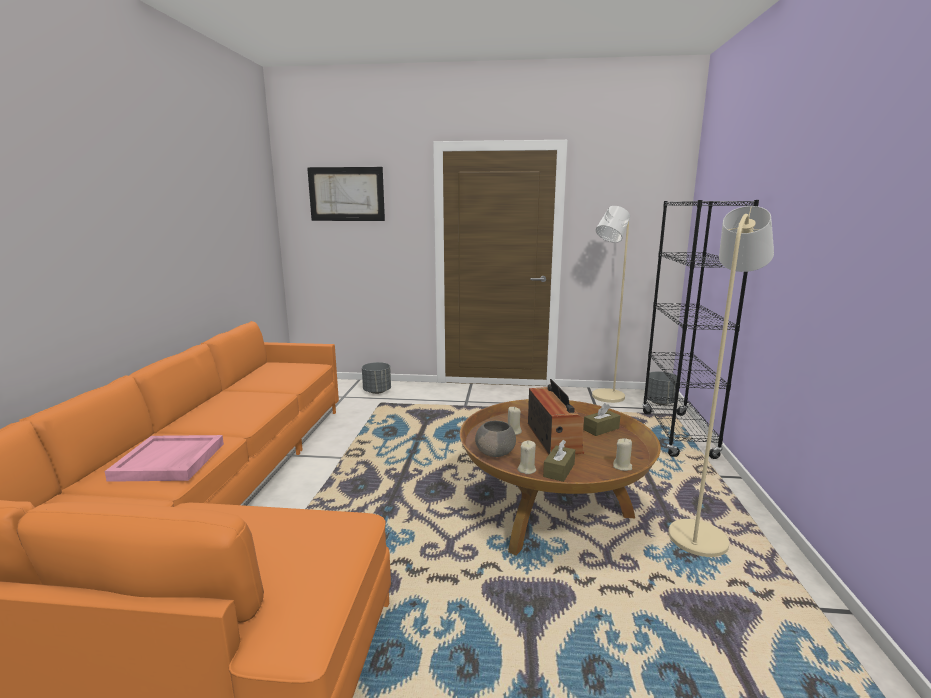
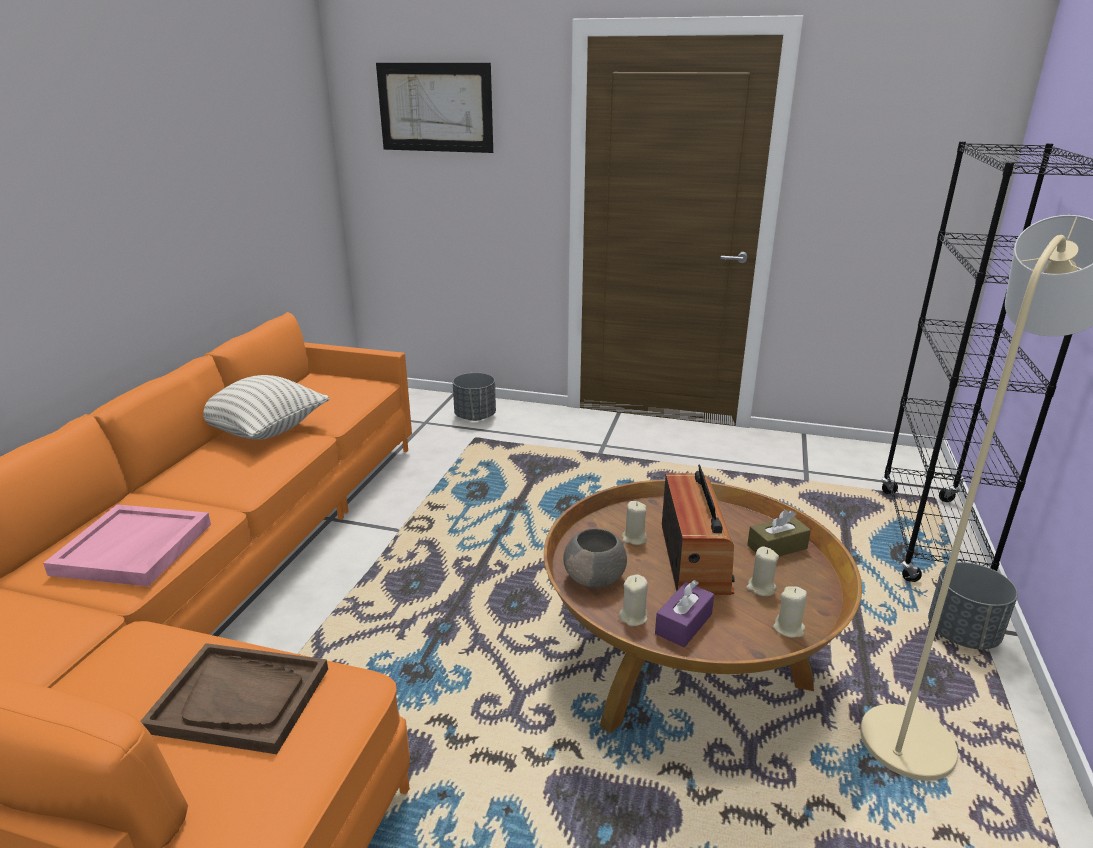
camera: 10 degrees right, 10 degrees up
(244, 393) = (263, 430): none -> pillow
(279, 533) = (240, 699): none -> brown tray
(559, 470) = (683, 624): brown tissue box -> purple tissue box
(598, 449) = (761, 588): none -> beige candle
(604, 398) = (824, 456): beige floor lamp -> none
(660, 402) = (917, 472): grey planter -> grey planter (962, 633)

